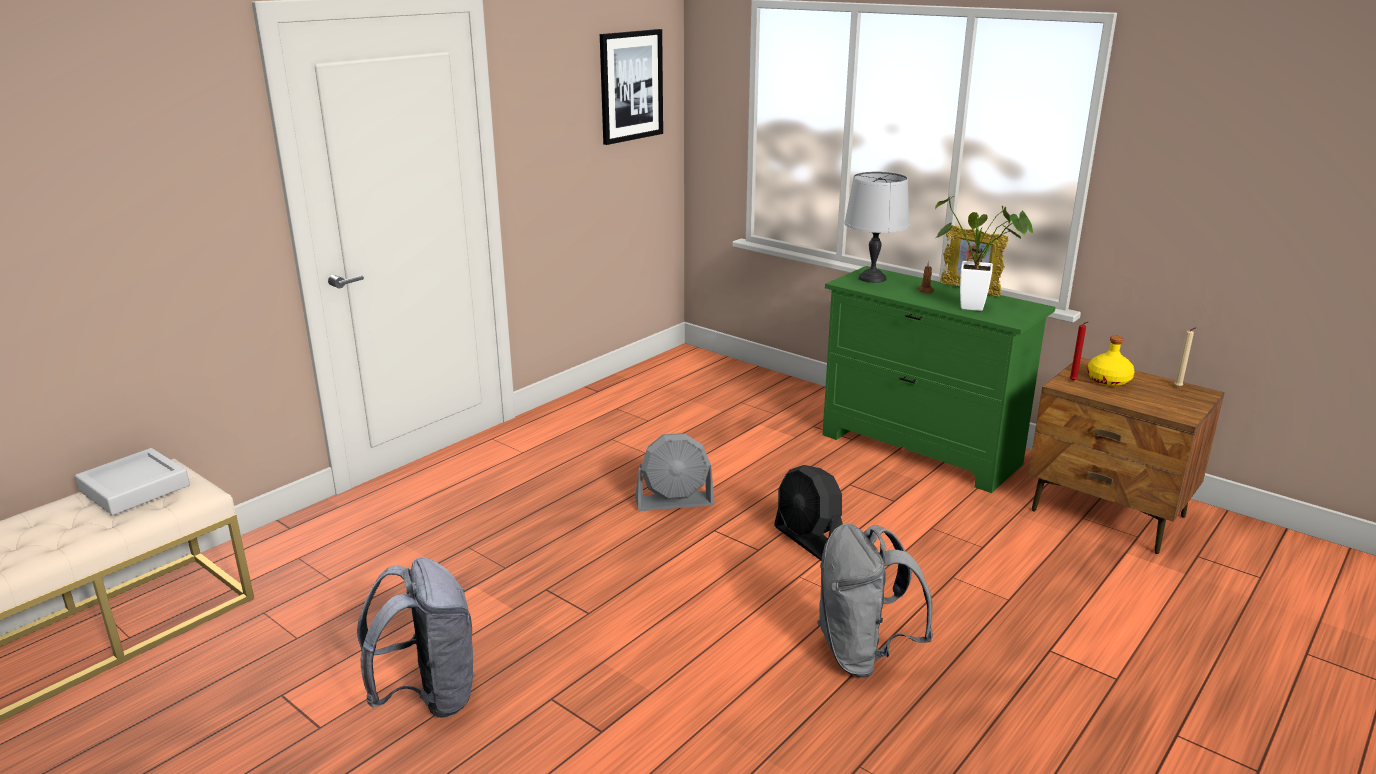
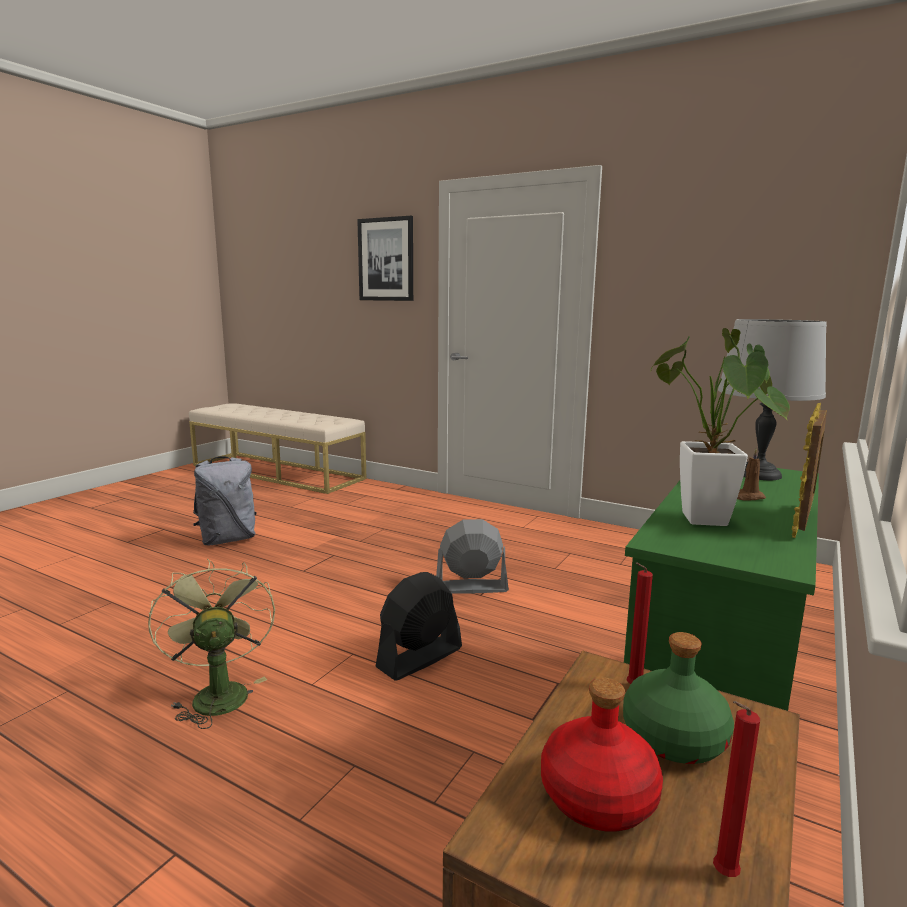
camera: 80 degrees right, 10 degrees down
(135, 488) = (327, 418): grey tray -> none
(631, 86) = (780, 252): picture -> picture (386, 259)
(674, 502) = (471, 587): grey fan -> grey fan turned 105 degrees clockwise
(863, 654) = (217, 693): grey backpack -> green fan
(1108, 380) = (672, 737): yellow bottle -> green bottle
(1152, 399) = (597, 795): none -> red bottle
(1178, 388) = (721, 875): beige candle -> red candle

